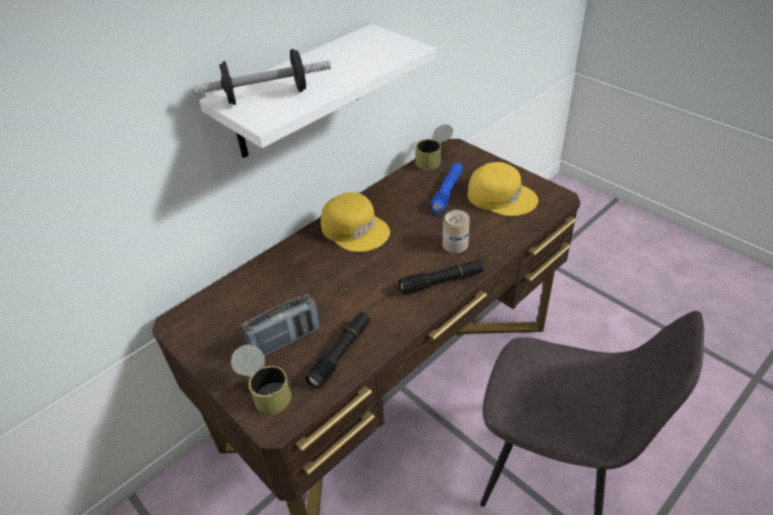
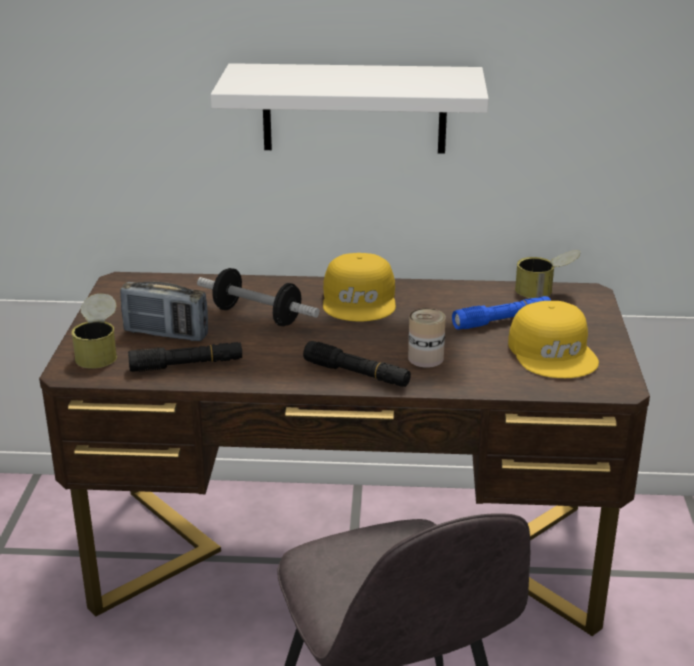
camera: 45 degrees right, 15 degrees down
(267, 96) = (273, 77): dumbbell -> dumbbell (257, 316)

